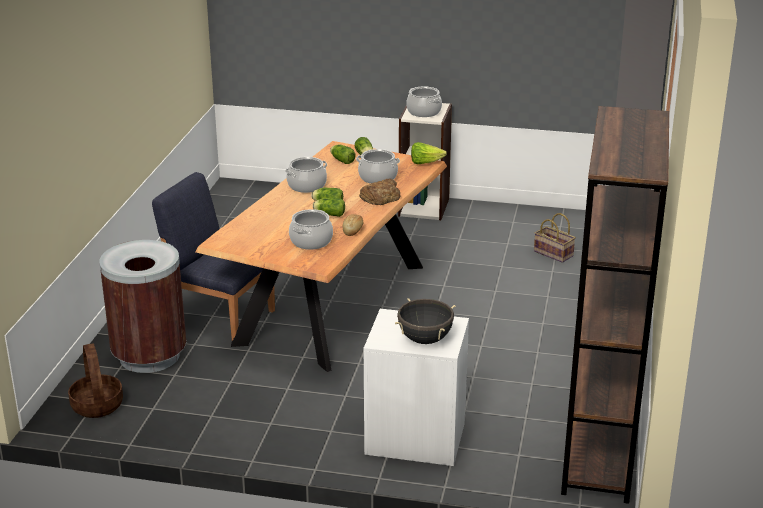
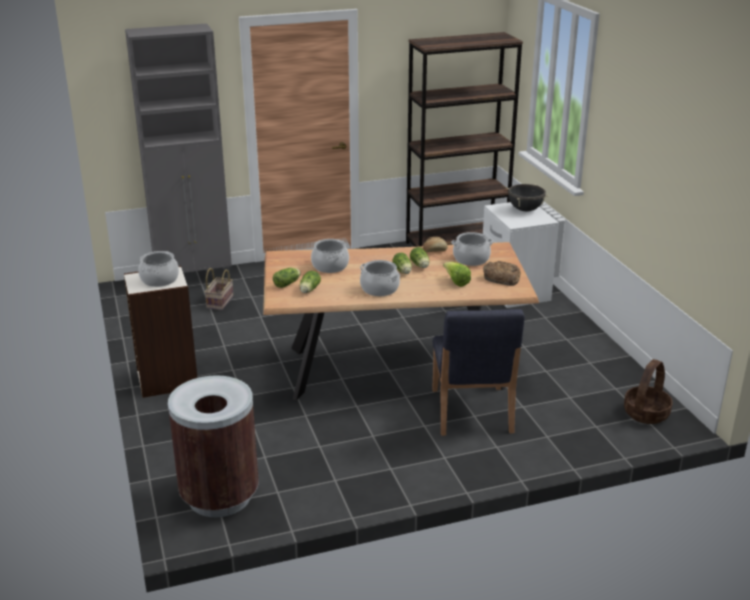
camera: 120 degrees left, 0 degrees up
(150, 356) = (563, 419): brown trash can -> brown trash can (219, 496)
(380, 197) = (365, 256): bread -> bread (501, 277)
(425, 163) = (278, 256): lettuce -> lettuce (456, 282)

